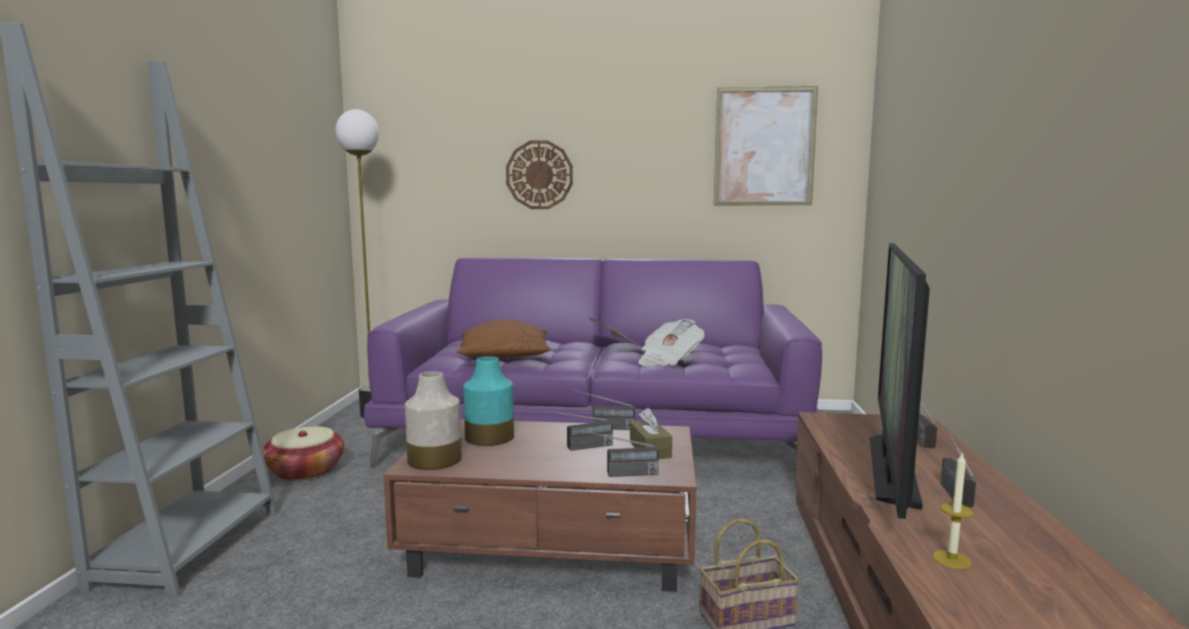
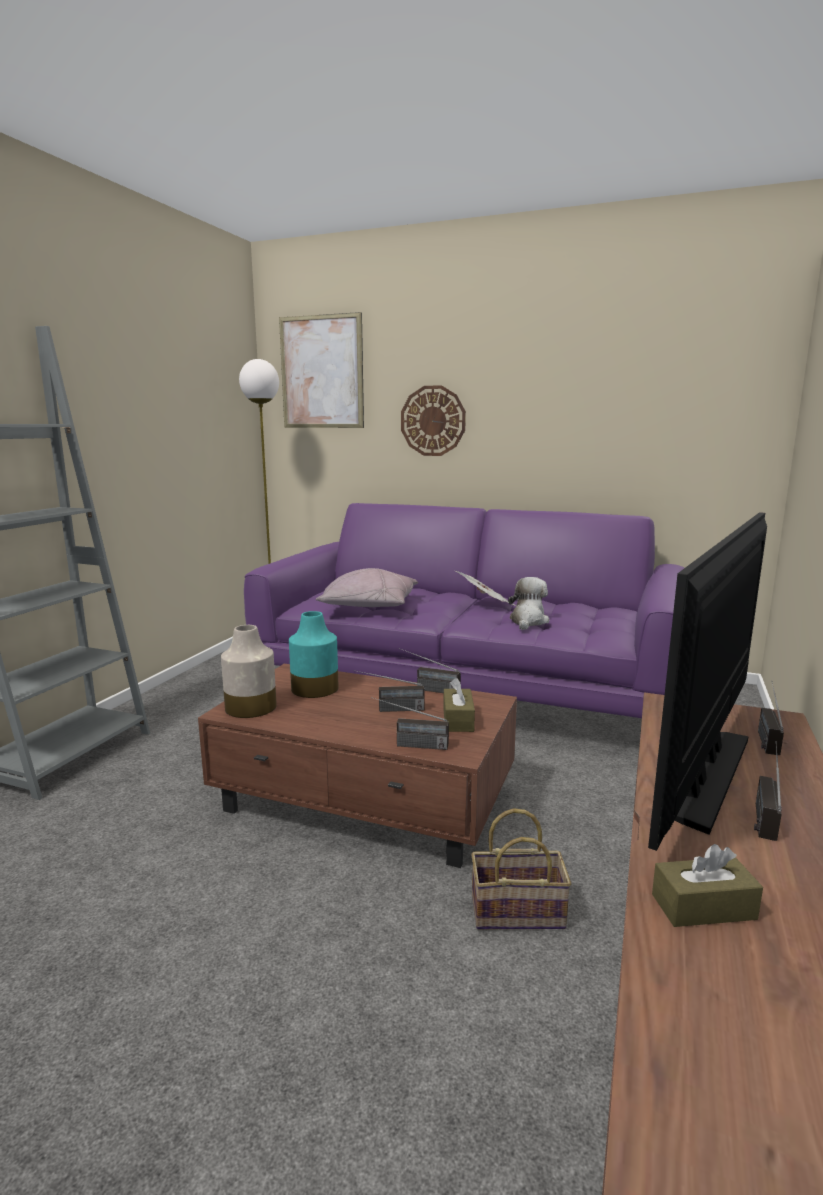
camera: 15 degrees right, 5 degrees up
(305, 471) = (191, 695): basket -> none
(505, 359) = (369, 607): brown pillow -> purple pillow
(668, 361) = (528, 621): newspaper -> plush toy
(764, 147) = (672, 390): picture -> picture (321, 372)
(952, 559) = (703, 907): candle -> brown tissue box

